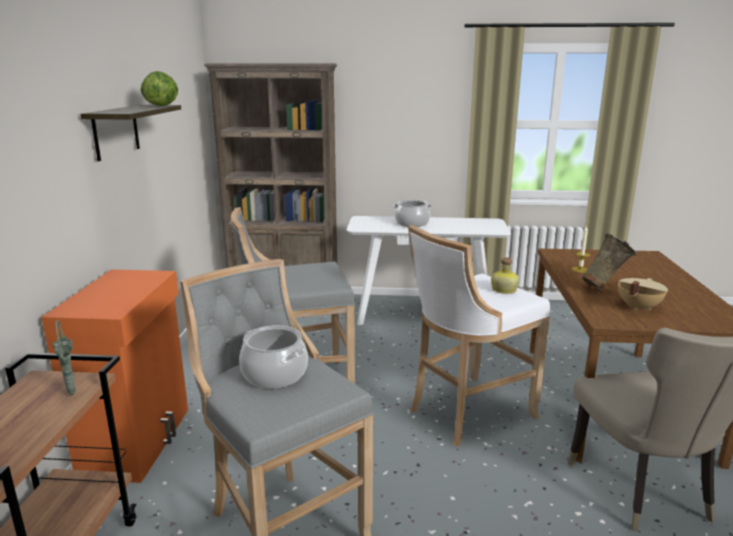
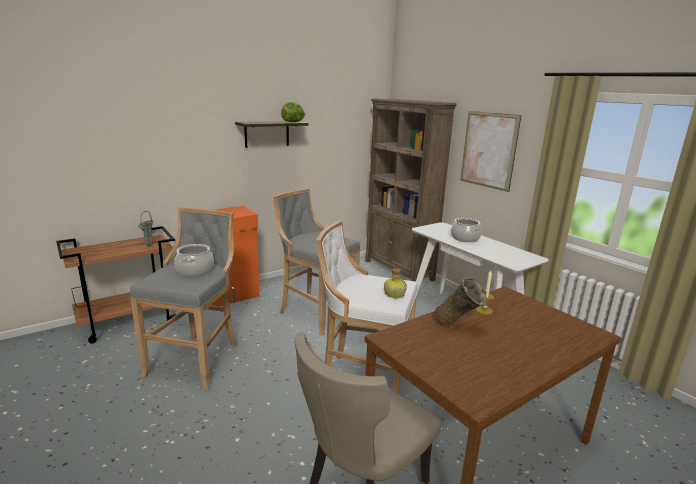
camera: 50 degrees right, 0 degrees up
(393, 117) = (488, 150): none -> picture
(637, 307) = (437, 347): beige cooking pot -> none

